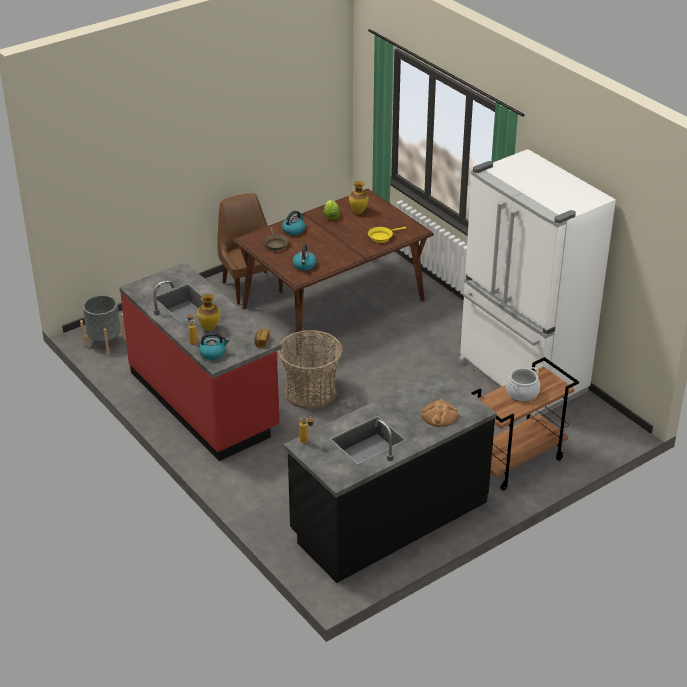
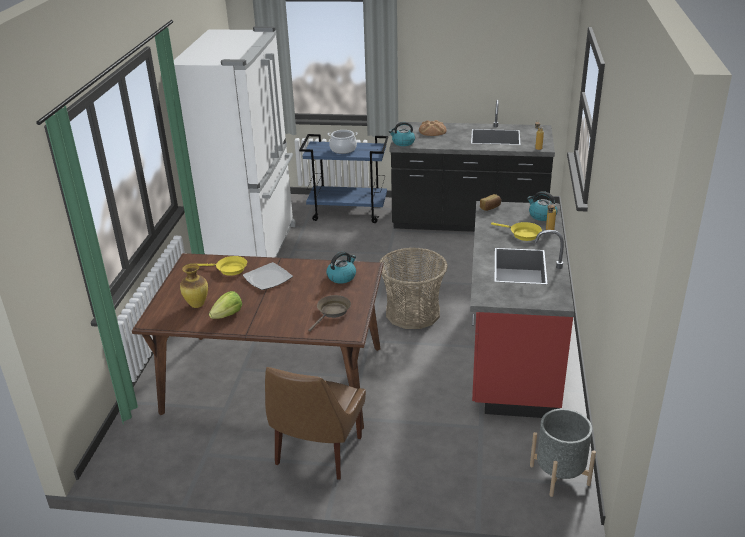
camera: 135 degrees left, 5 degrees down
(209, 328) = (522, 234): vase -> yellow frying pan
(293, 230) = (290, 318): kettle -> kettle (403, 142)
(347, 243) = (268, 278): none -> plate
(515, 462) = (348, 212): brown cart -> blue cart

